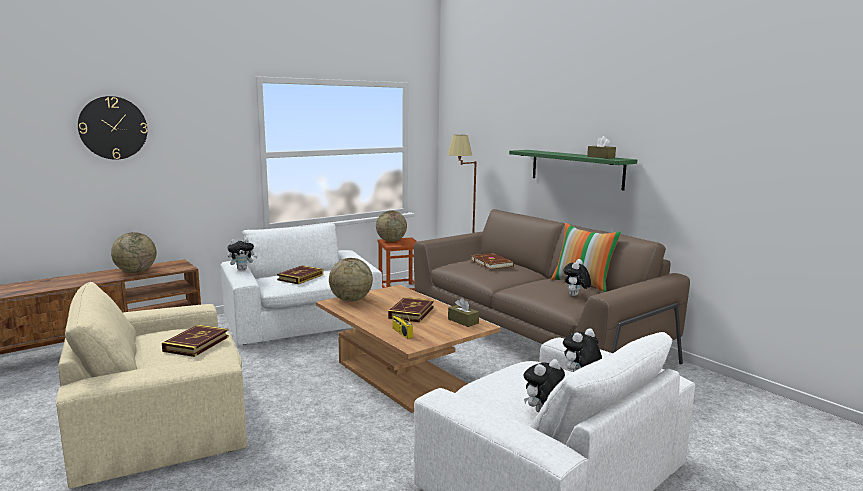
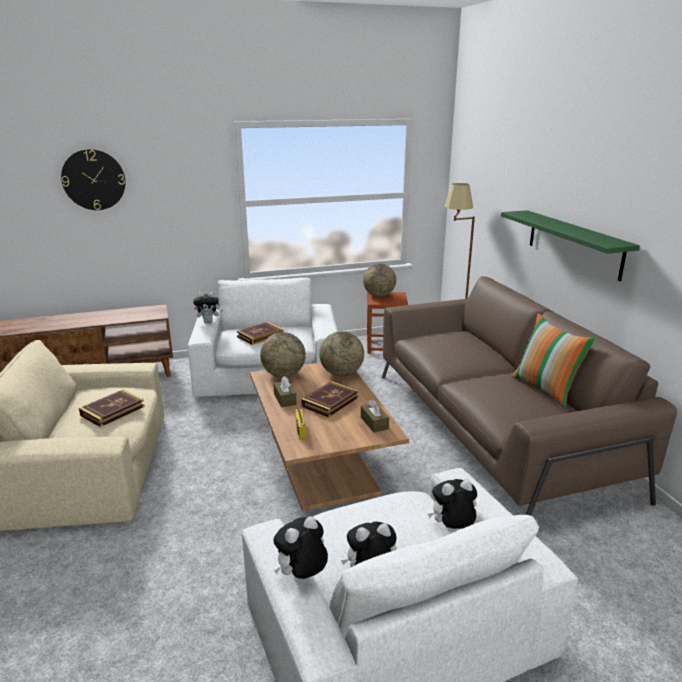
camera: 20 degrees right, 10 degrees up
(136, 272) = (115, 316): globe -> globe (341, 373)
(492, 263) = (459, 343): brown book -> none
(575, 296) = (521, 408): plush toy -> plush toy (302, 576)
(601, 157) = (595, 237): brown tissue box -> brown tissue box (285, 399)

